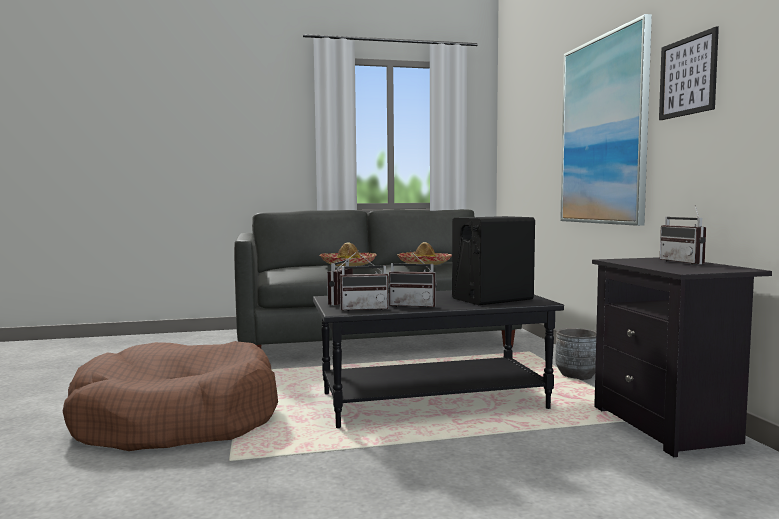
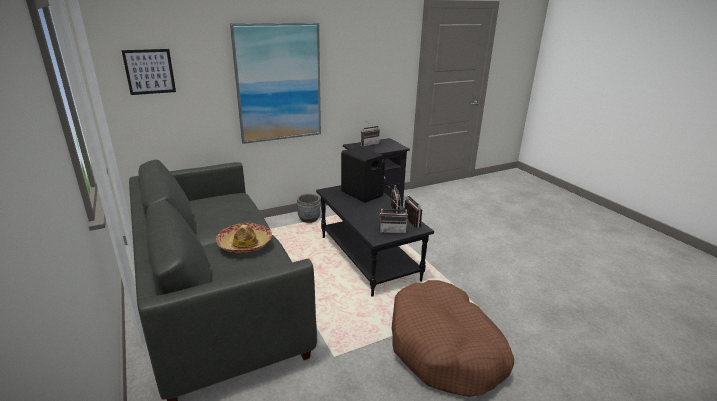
camera: 105 degrees left, 20 degrees up
(424, 263) = (230, 213): hat -> none
(688, 76) = (344, 61): picture -> picture (149, 71)

